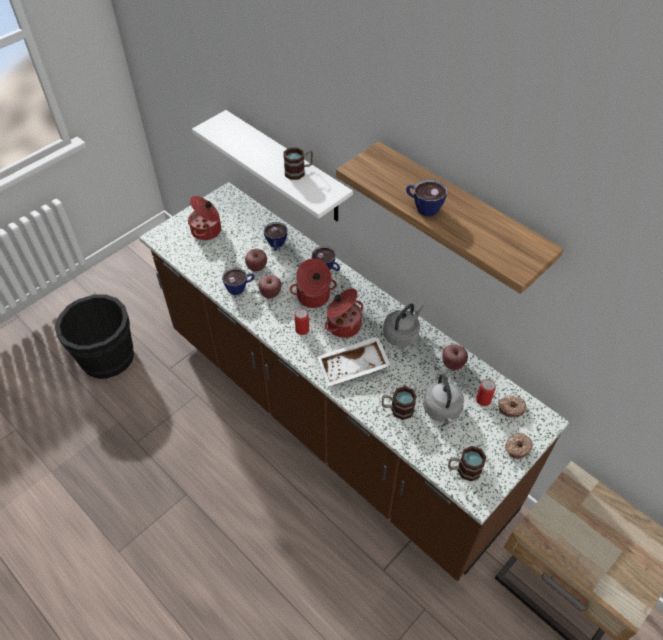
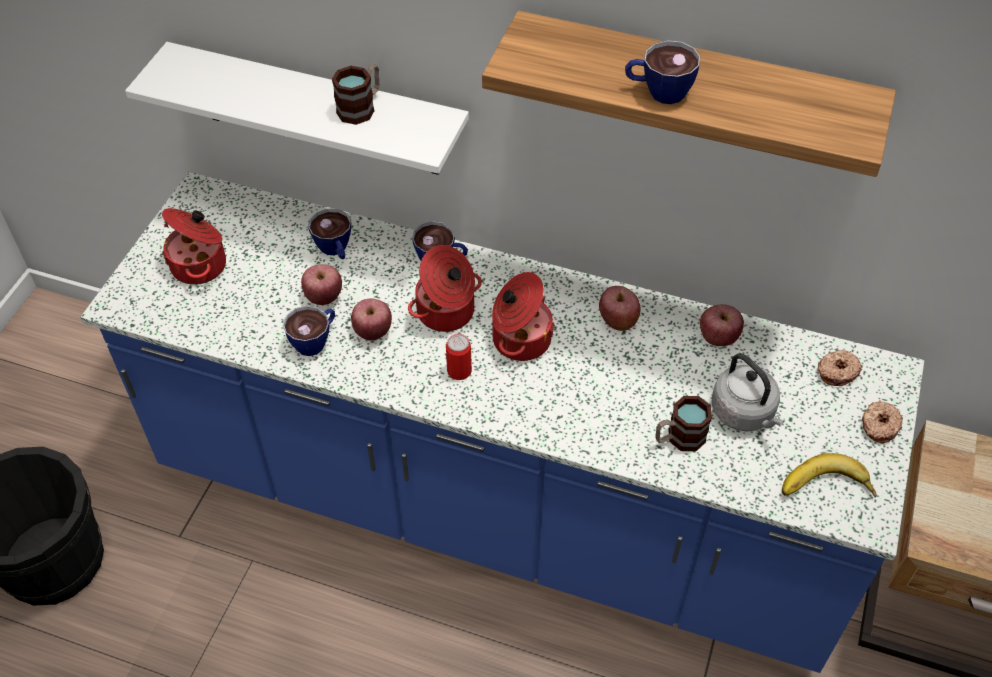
camera: 25 degrees left, 0 degrees up
(331, 419) = (496, 509): brown counter -> blue counter
(353, 367) = (575, 400): white tray -> none
(402, 334) = (618, 321): grey kettle -> apple
(463, 470) = (826, 489): mug -> banana
(483, 400) = (792, 375): can -> none

